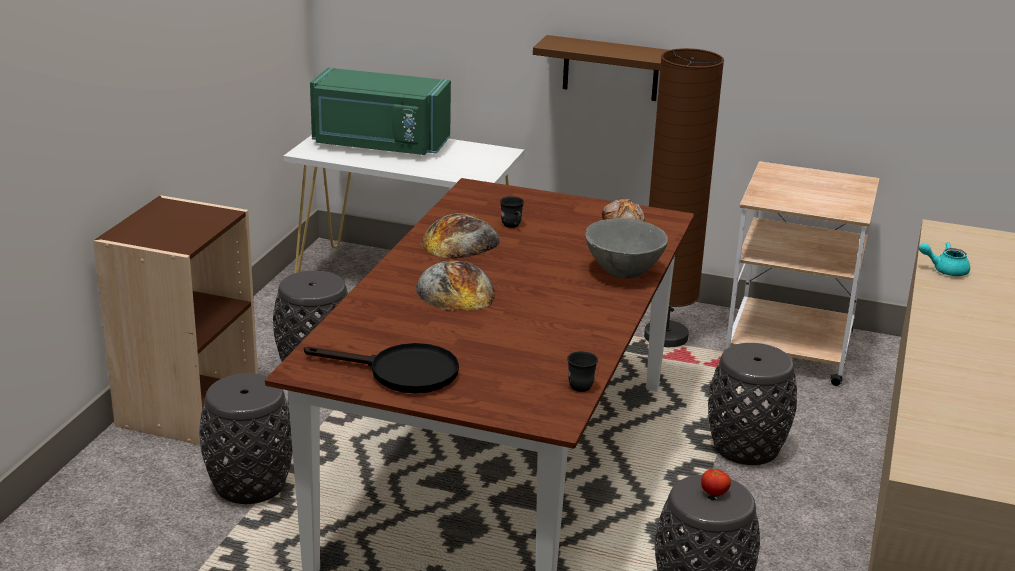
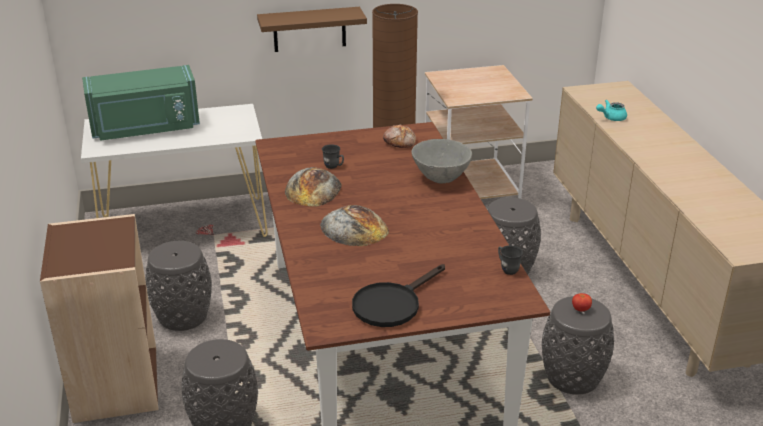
camera: 30 degrees left, 5 degrees up
(401, 372) = (392, 304): black frying pan -> black frying pan turned 150 degrees clockwise

